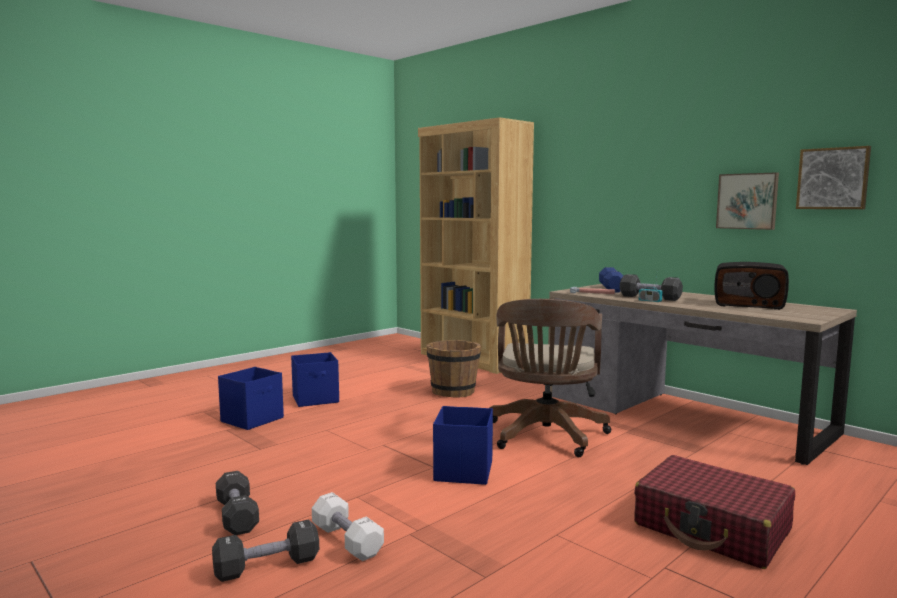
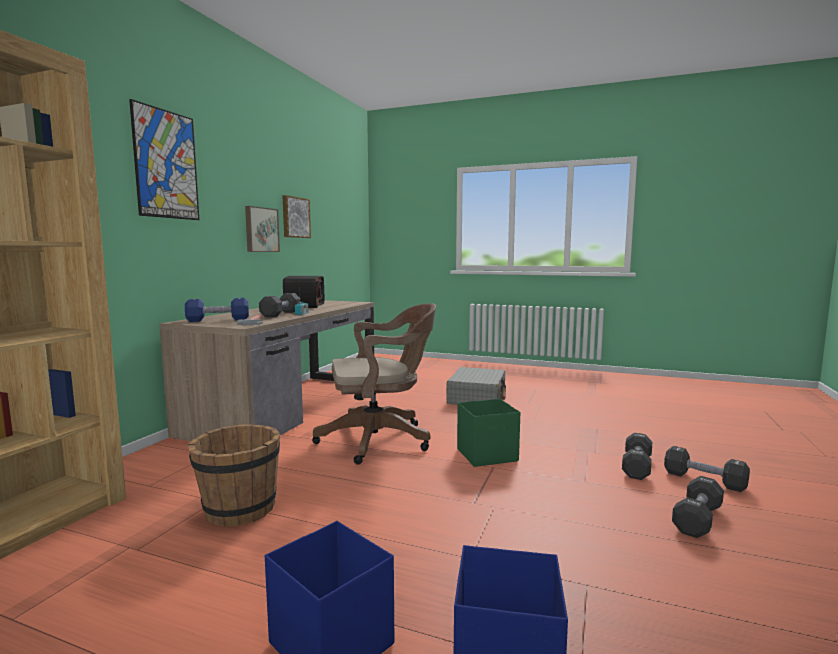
camera: 115 degrees left, 0 degrees up
(347, 541) = (636, 466): white dumbbell -> black dumbbell
(463, 472) = (488, 455): blue storage box -> green storage box
(626, 151) = (166, 164): none -> picture
(712, 528) = (477, 397): red suitcase -> grey suitcase

